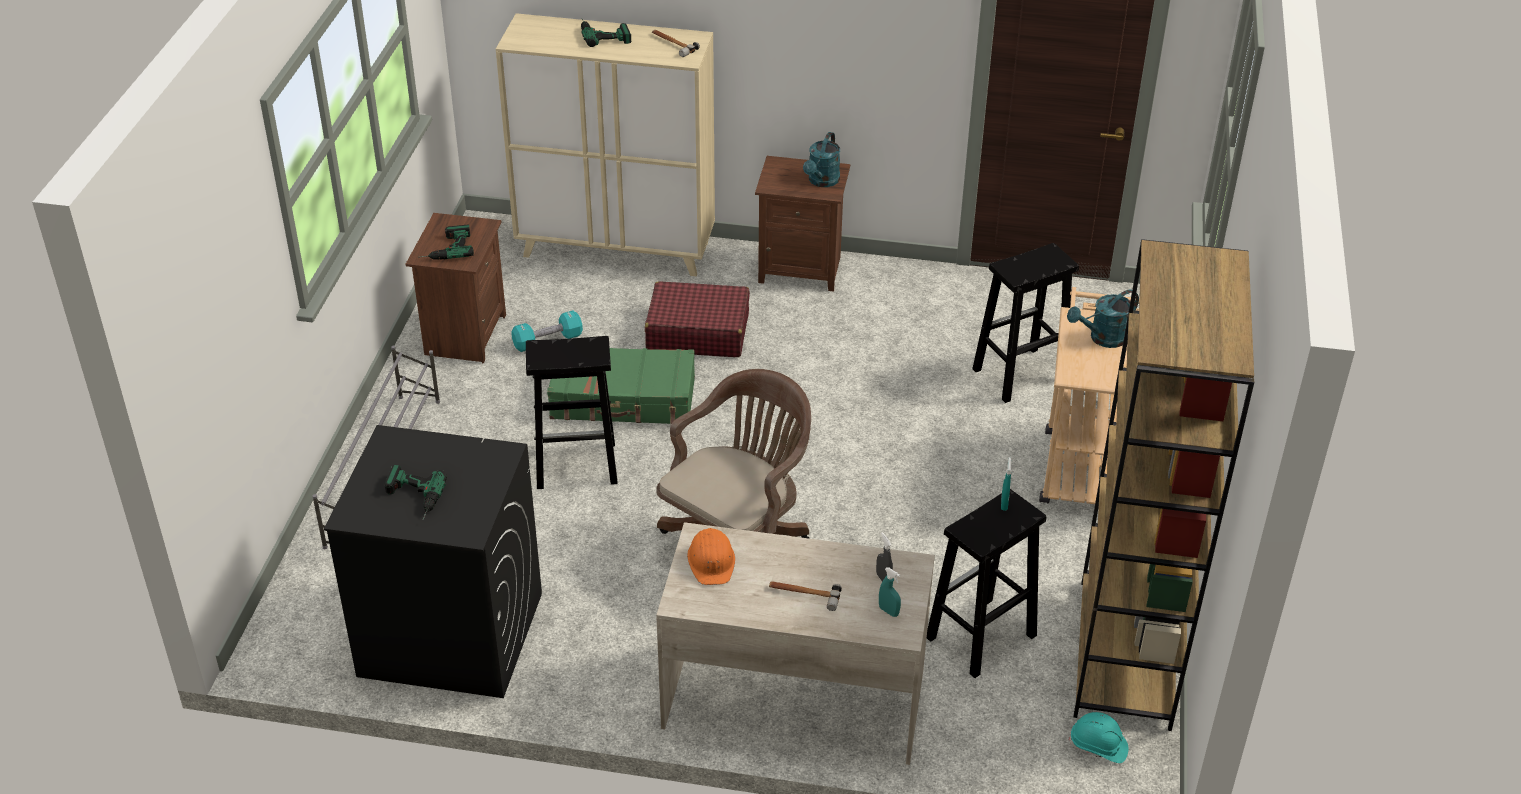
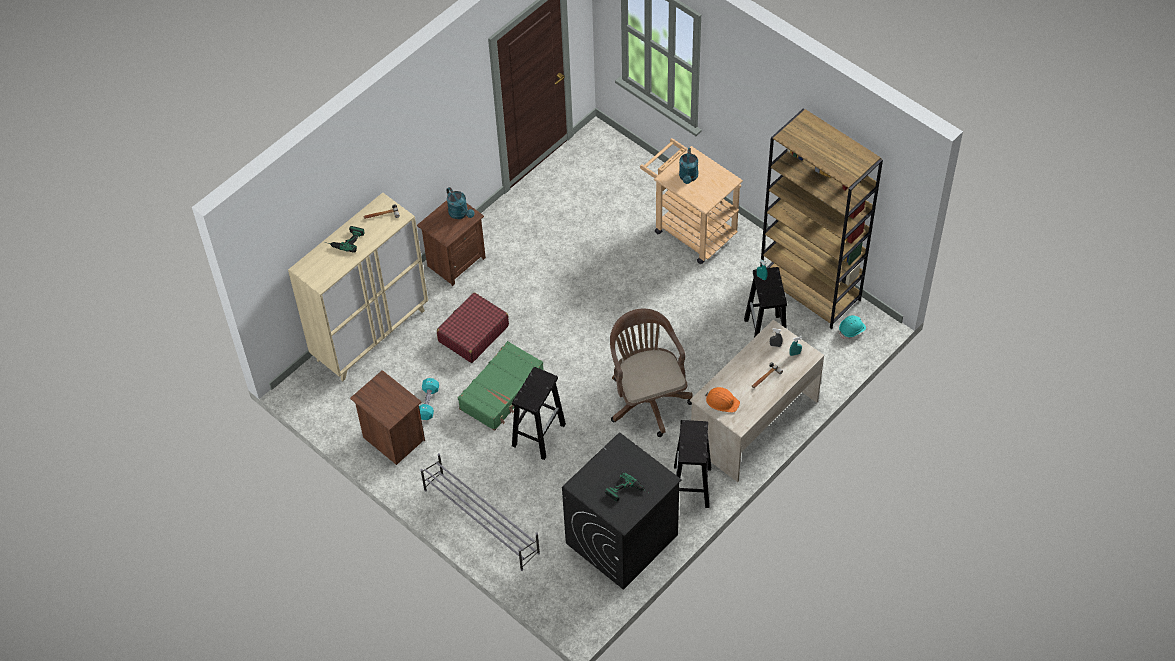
camera: 55 degrees left, 15 degrees up
(445, 248) = (389, 406): power drill -> none
(1018, 375) = (609, 219): black stool -> black stool (691, 487)

